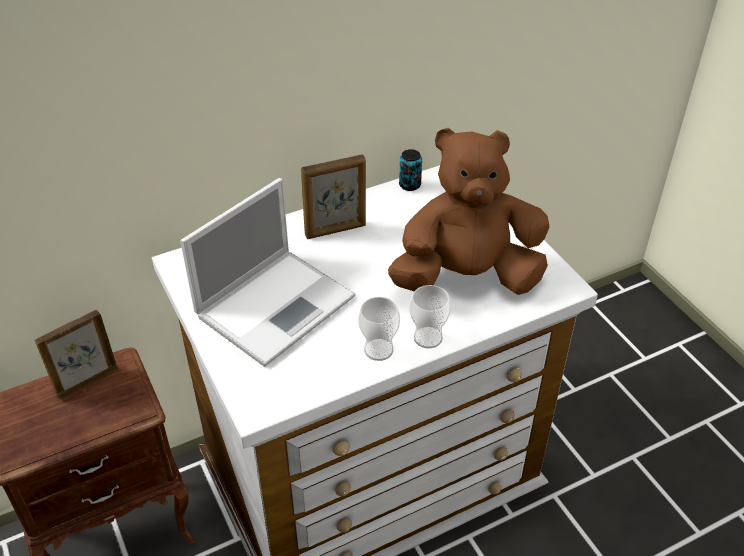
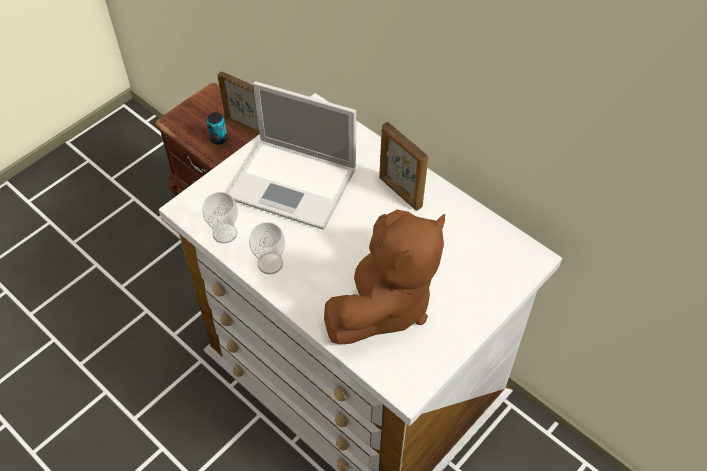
camera: 70 degrees right, 10 degrees up
(410, 185) = (492, 226): can -> can (218, 139)
(428, 337) = (296, 294): cup -> cup (225, 233)
(467, 277) = (383, 304): brown plush toy -> brown plush toy turned 60 degrees clockwise

